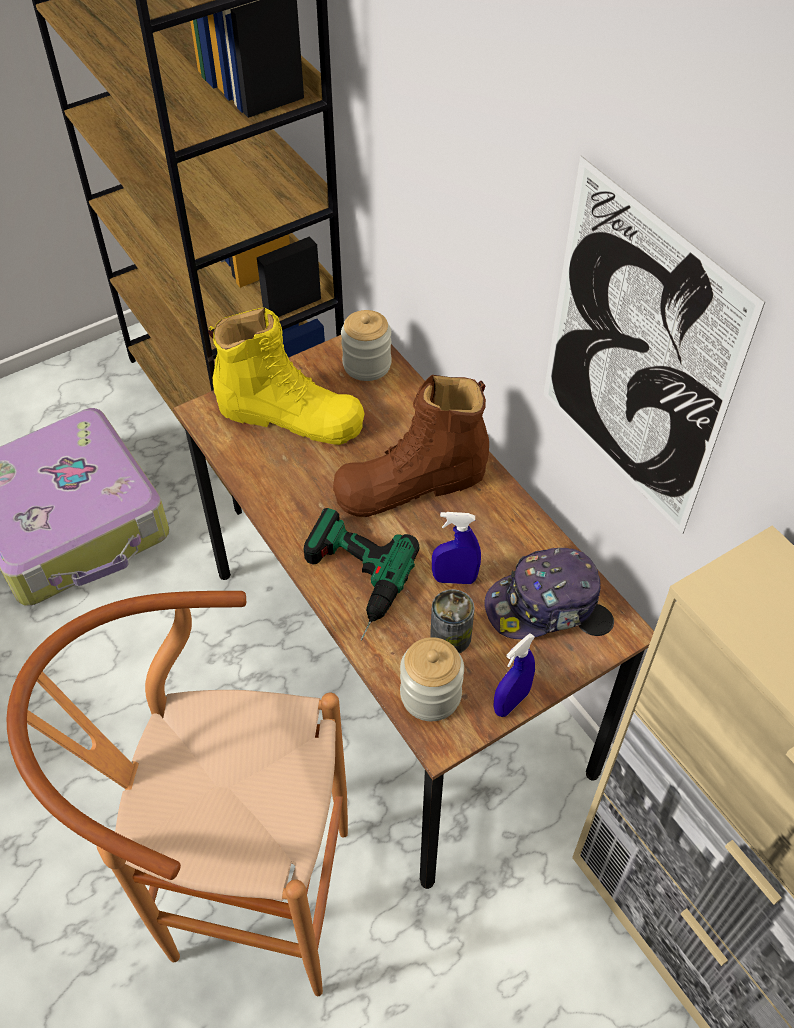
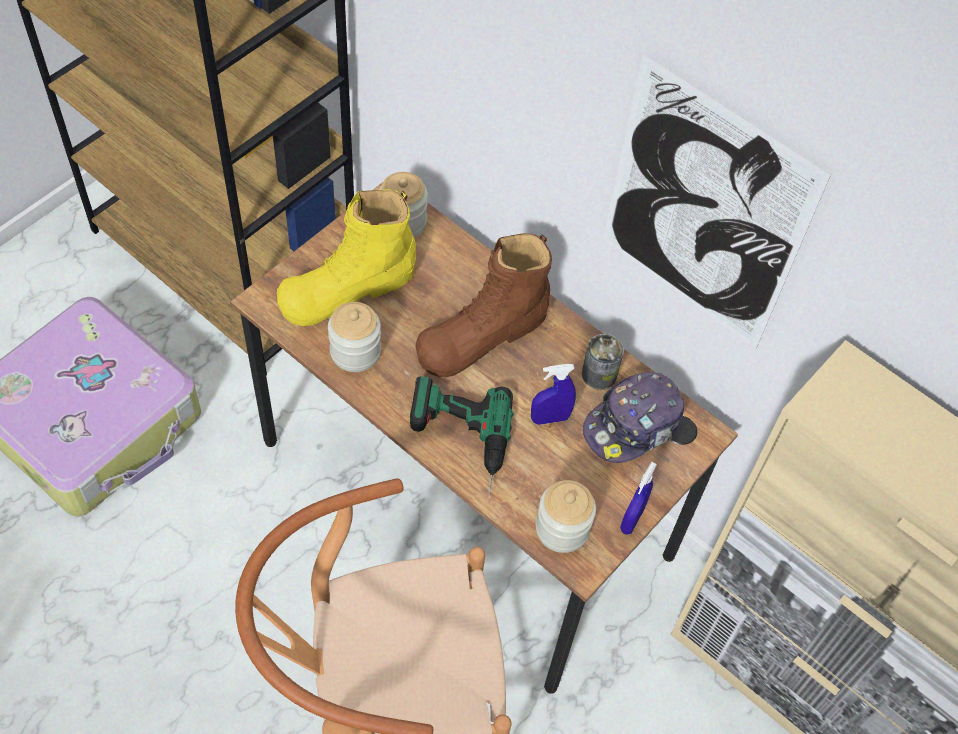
camera: 20 degrees left, 5 degrees up
(276, 475) = (355, 352): none -> jar
(291, 416) = (348, 288): yellow boot -> yellow boot turned 150 degrees clockwise
(450, 636) = (563, 472): can -> can (599, 374)

